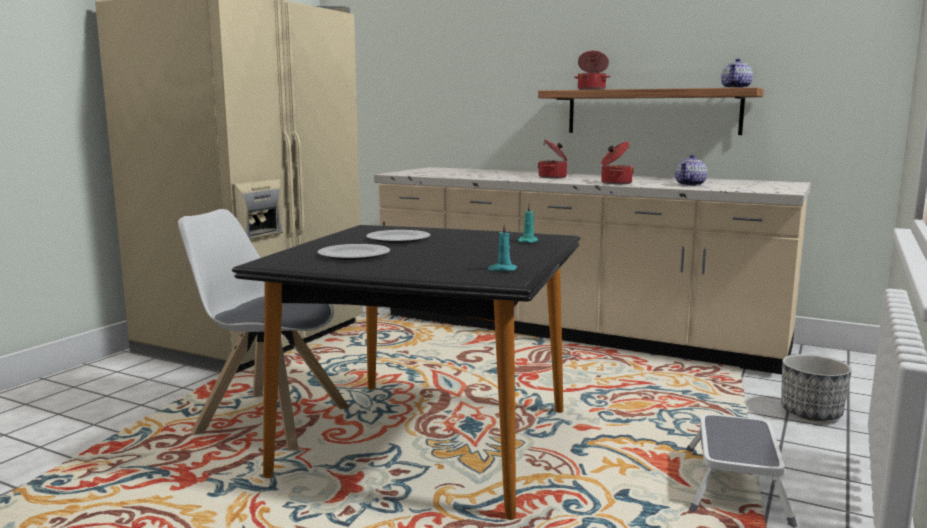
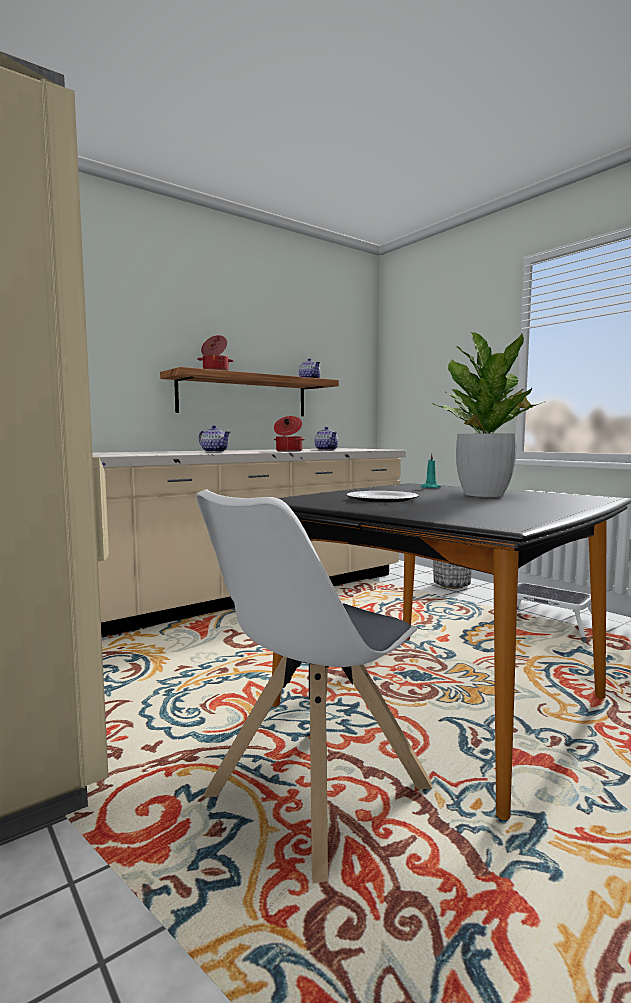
camera: 65 degrees left, 5 degrees down
(354, 255) = (472, 509): plate -> none
(479, 254) = (484, 494): none -> potted plant
(502, 269) = (557, 496): turquoise candle -> none
(553, 177) = (214, 451): cooking pot -> teapot

